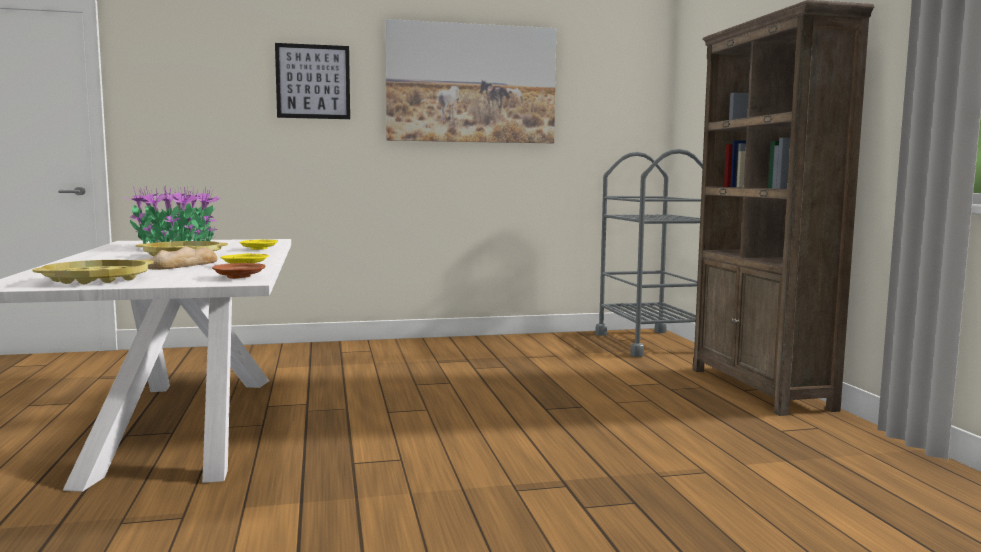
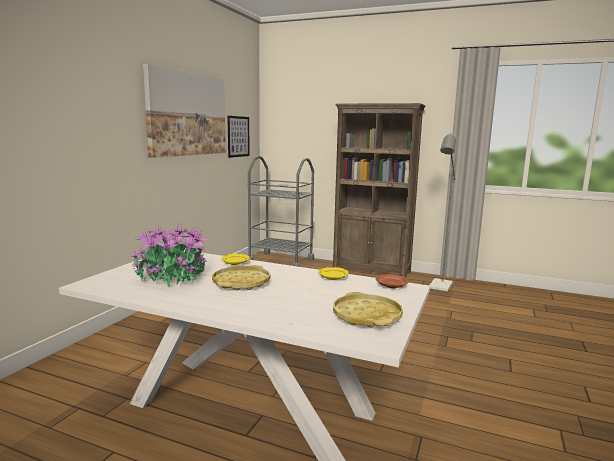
camera: 55 degrees left, 5 degrees up
(182, 265) = (309, 289): bread -> none
(313, 81) = (102, 111): picture -> picture (238, 136)
(817, 444) = (439, 287): none -> grey floor lamp

